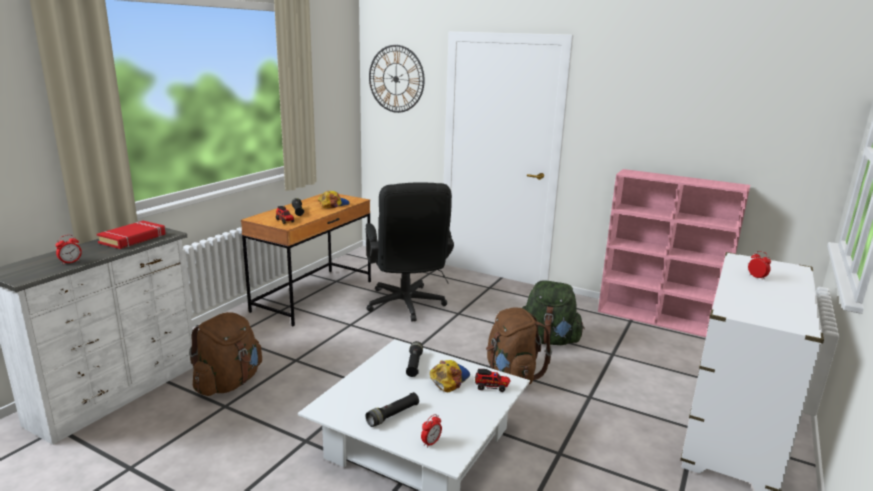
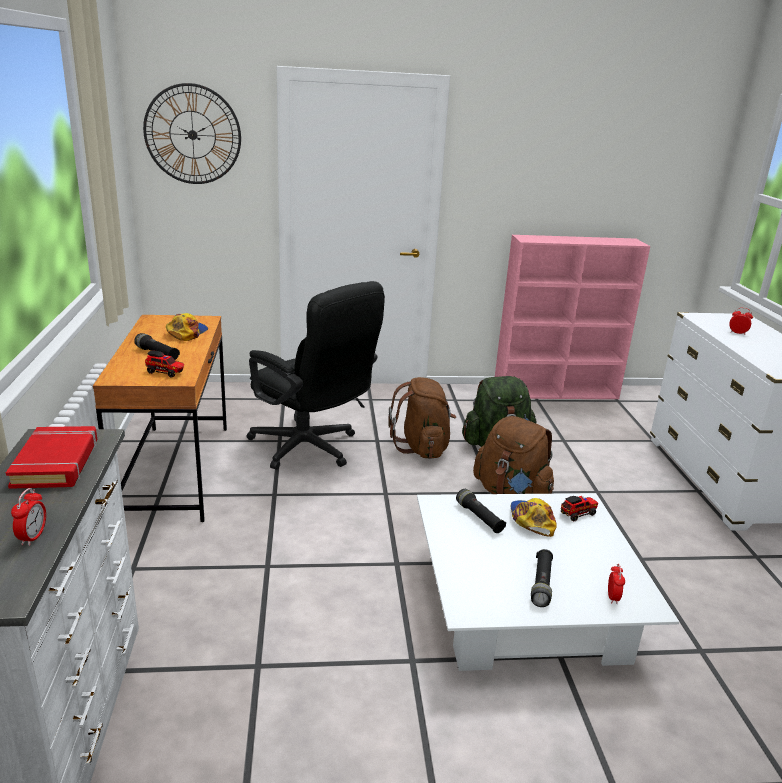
camera: 35 degrees left, 5 degrees up
(229, 383) = (220, 633): brown backpack -> brown backpack (422, 447)

